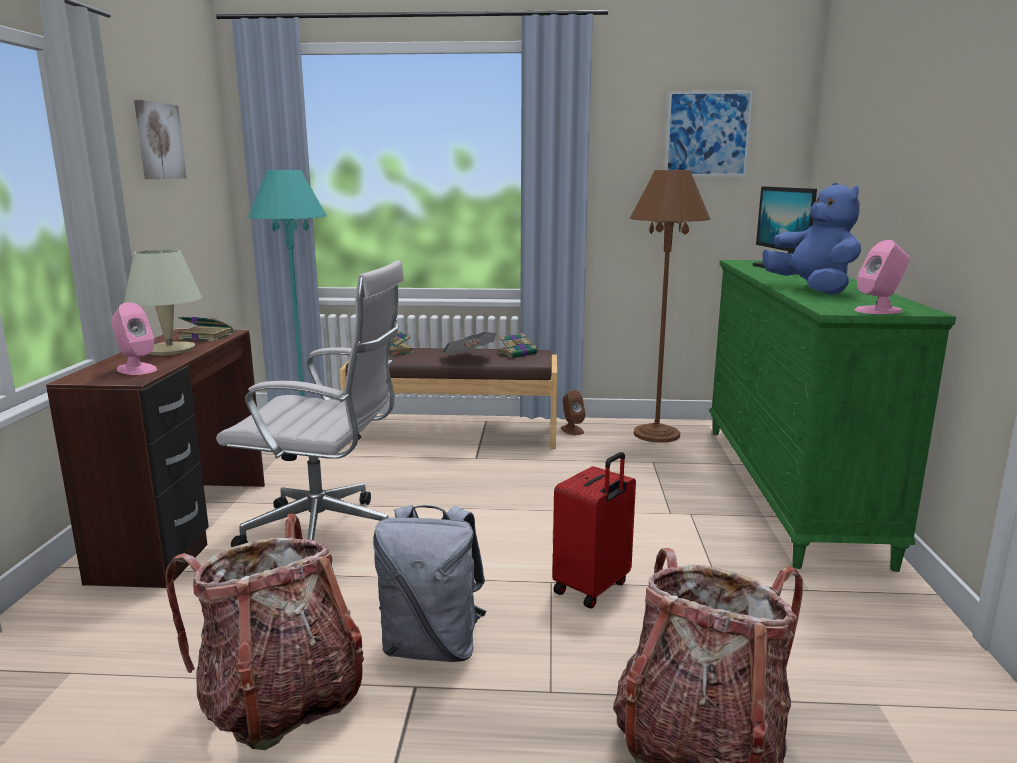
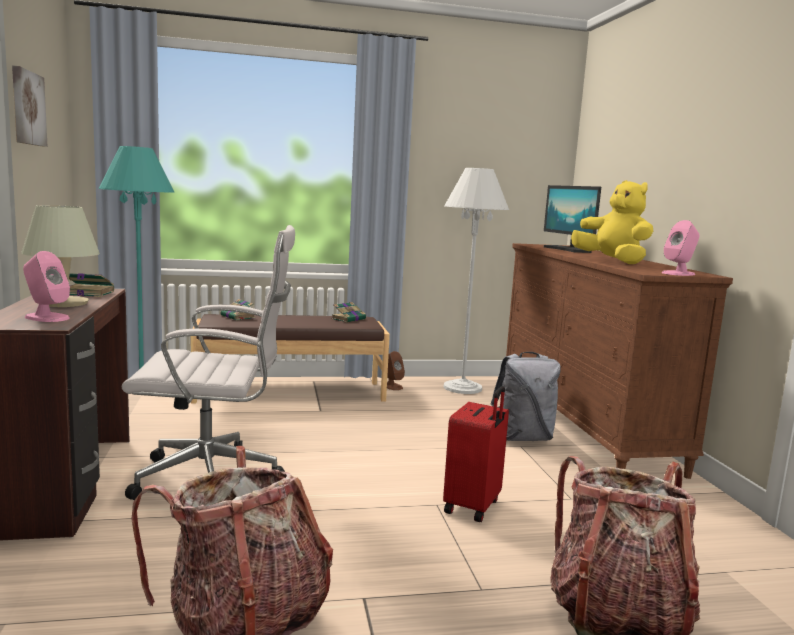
camera: 15 degrees left, 5 degrees down
(432, 646) = (362, 564): grey backpack -> grey backpack (523, 438)
(468, 358) = (309, 323): newspaper -> none
(656, 434) = (462, 388): brown floor lamp -> white floor lamp
(707, 134) = (500, 143): picture -> none
(787, 488) = (582, 424): green dresser -> brown dresser
(812, 290) = (612, 261): blue plush toy -> yellow plush toy

